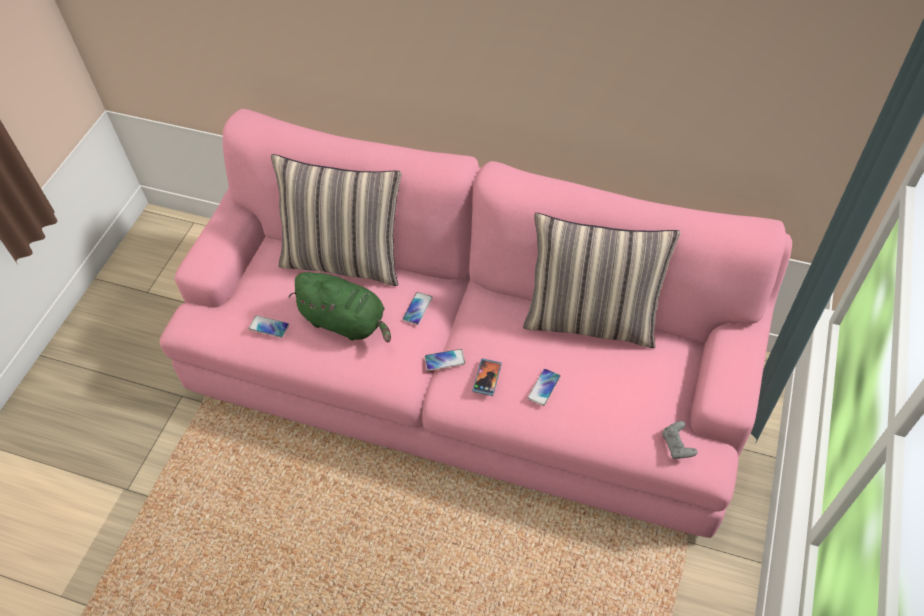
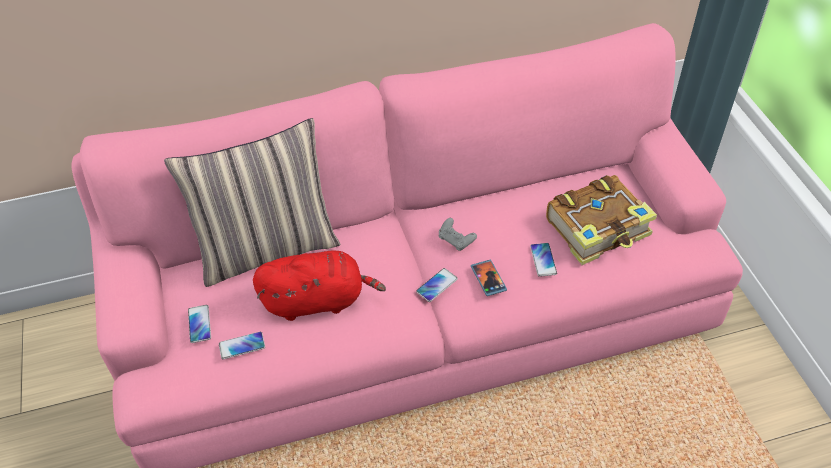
camera: 35 degrees left, 5 degrees down
(346, 322) = (318, 300): green plush toy -> red plush toy
(417, 309) = (376, 255): phone -> phone (199, 324)
(592, 320) = (533, 188): pillow -> none
(616, 387) = (599, 229): none -> book
(677, 445) = (681, 248): grey game controller -> grey game controller (456, 240)

